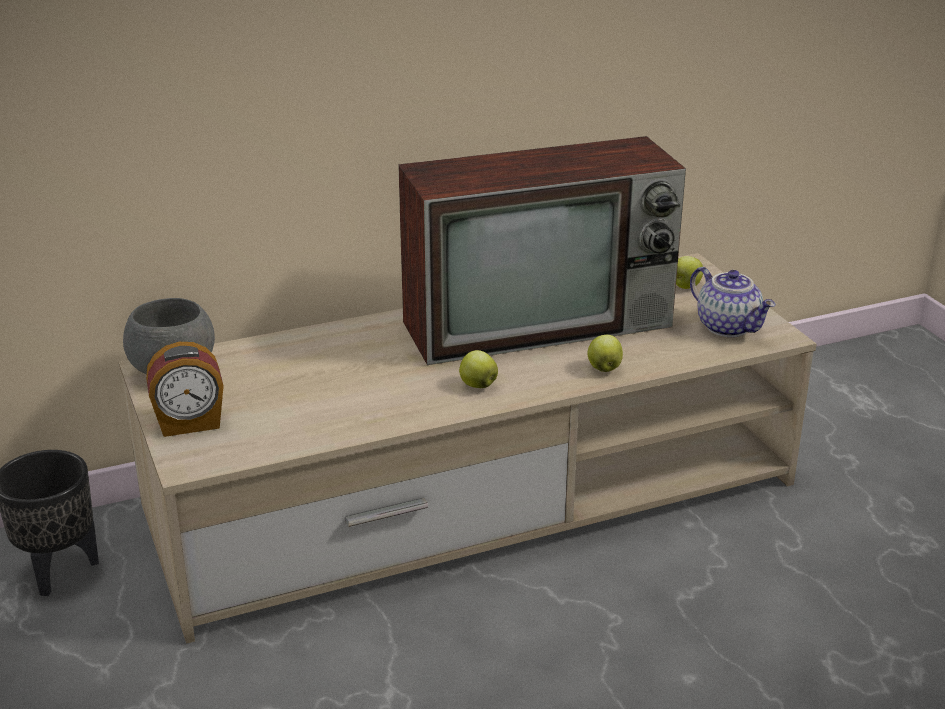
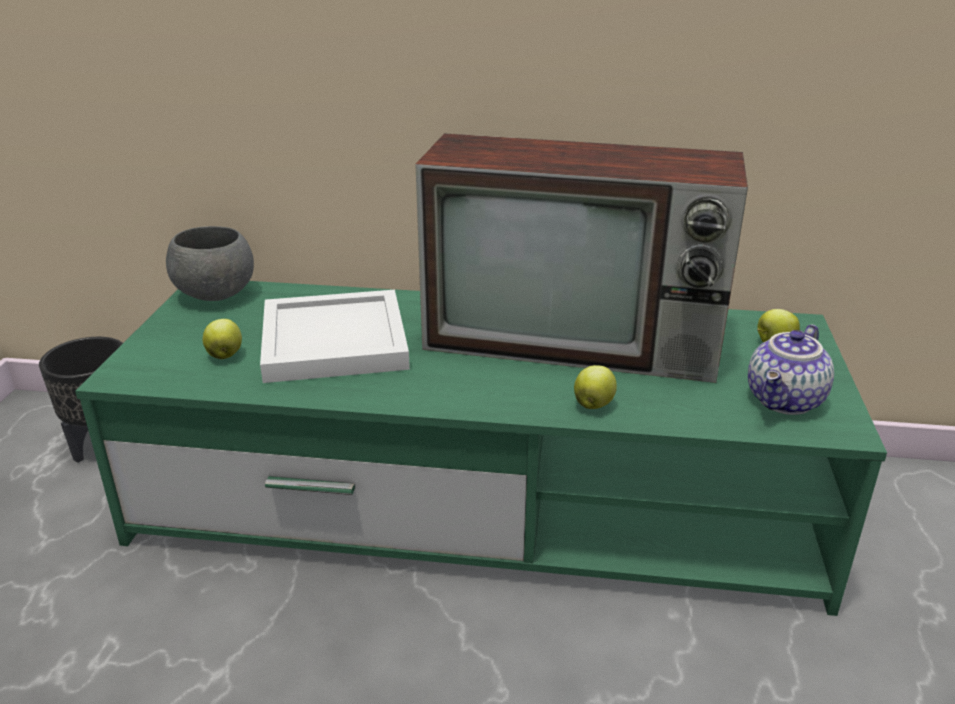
camera: 30 degrees right, 0 degrees up
(190, 424) = (168, 342): alarm clock -> none
(344, 378) = (336, 340): none -> white tray
(473, 493) = (480, 497): beige tv stand -> green tv stand
(477, 385) = (446, 382): apple -> apple (225, 355)
(729, 327) = (786, 401): teapot -> teapot turned 45 degrees clockwise

